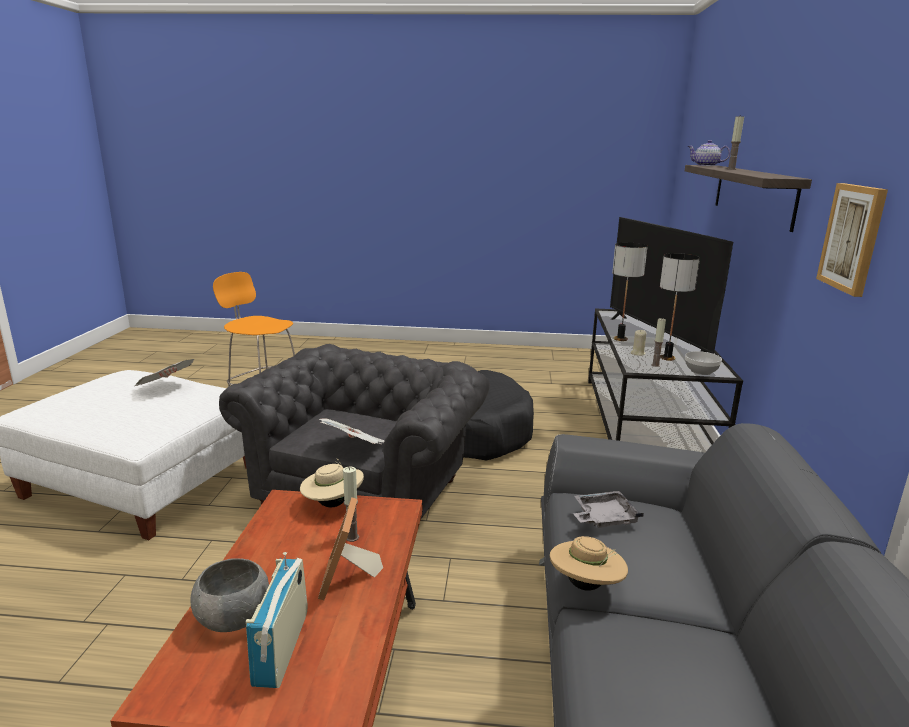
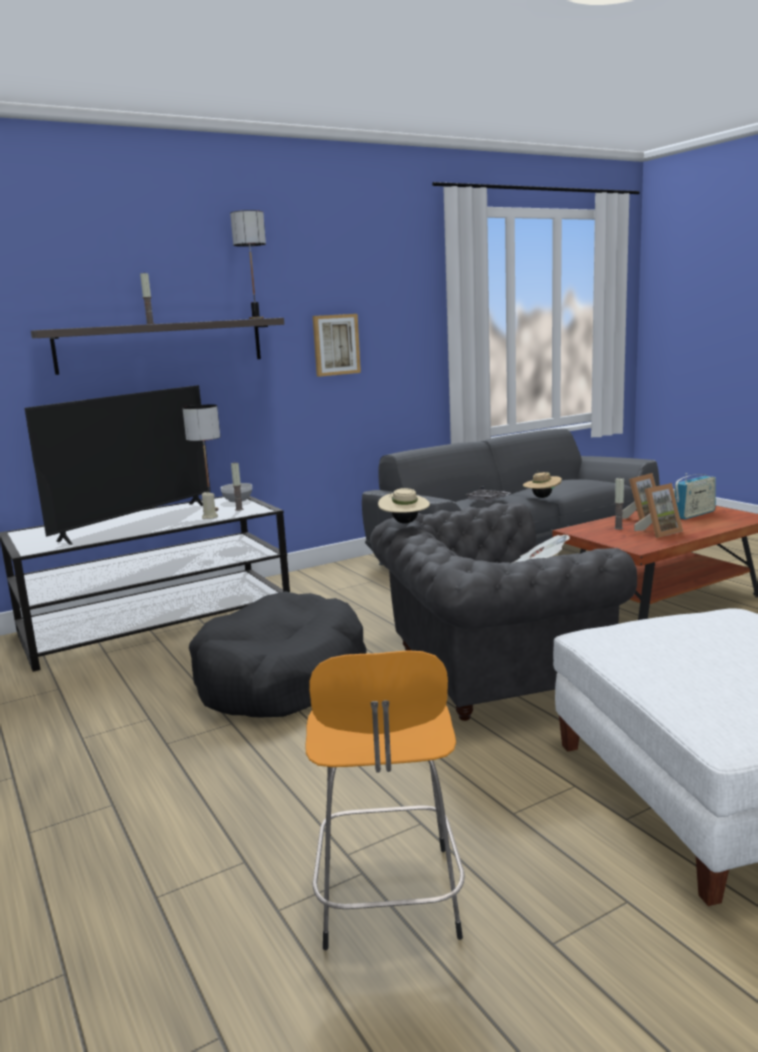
camera: 125 degrees left, 5 degrees down
(166, 387) = (671, 661): newspaper -> none
(232, 618) = (710, 523): grey bowl -> none
(291, 549) = (658, 532): none -> picture frame
(333, 504) = (609, 540): beige hat -> beige hat (404, 523)
(621, 339) = (165, 527): table lamp -> table lamp (256, 318)
(706, 165) = (62, 328): teapot -> none

